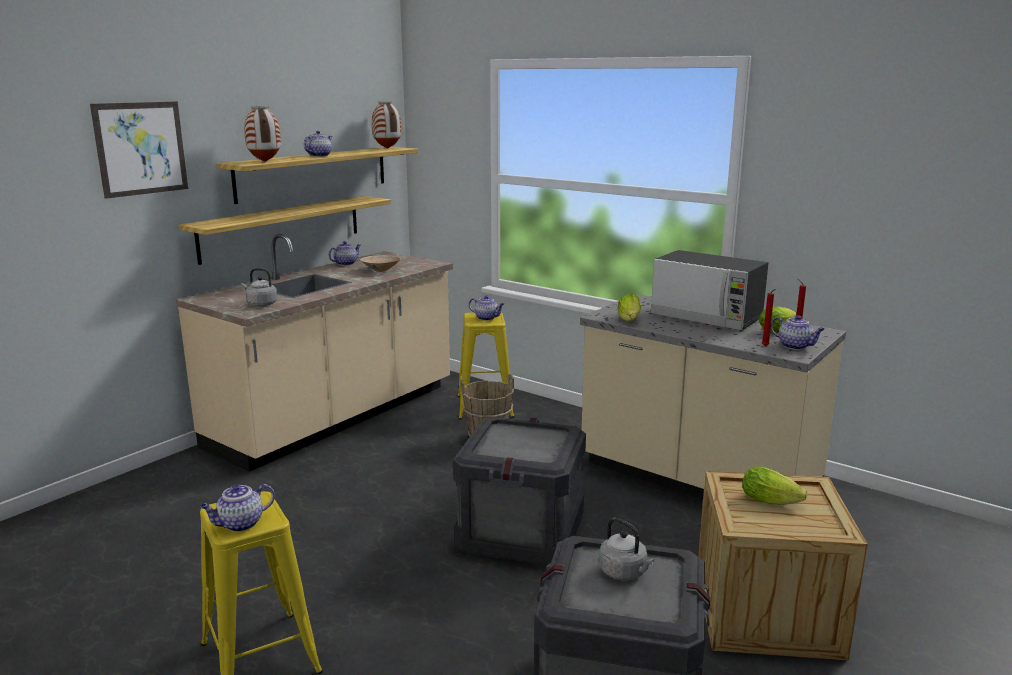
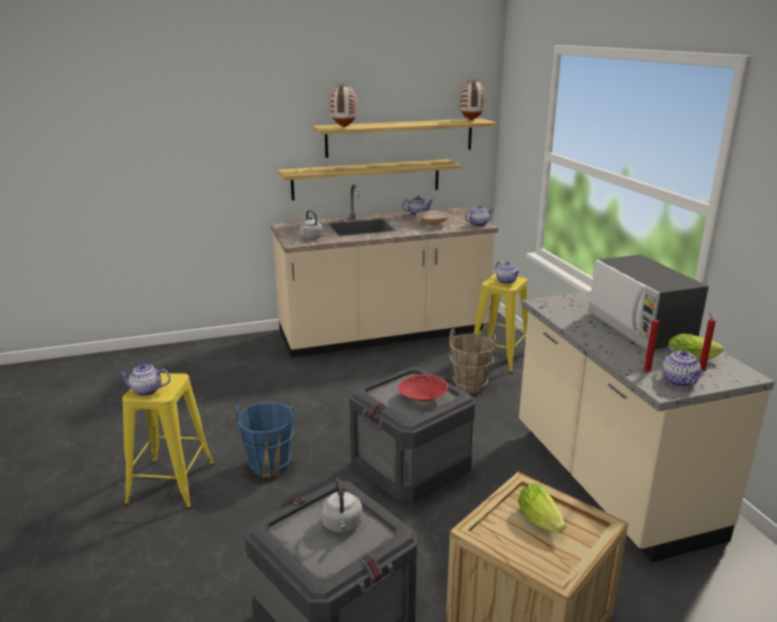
camera: 35 degrees right, 5 degrees up
(141, 148) = (253, 112): picture -> none
(319, 156) = (397, 124): teapot -> teapot (479, 224)
(366, 589) = (270, 465): none -> blue bucket
(536, 443) = (422, 399): none -> red bowl
(629, 320) = (560, 313): lettuce -> none

